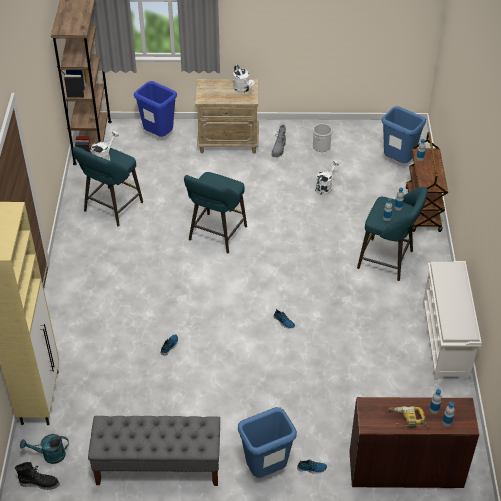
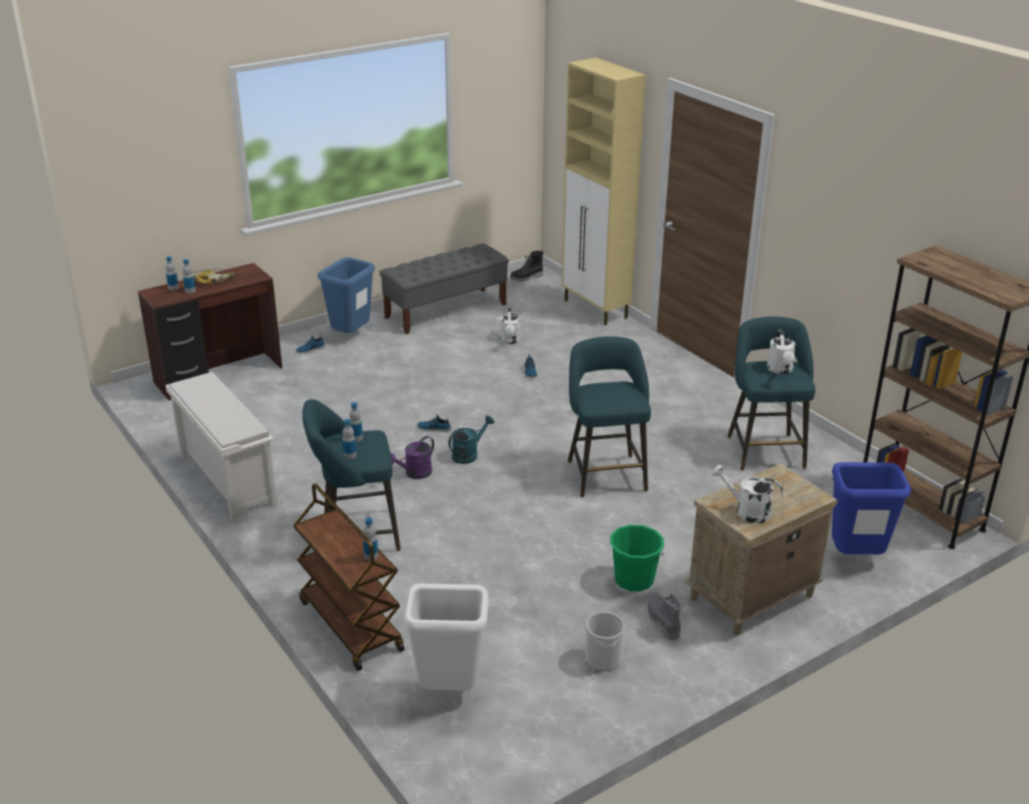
camera: 145 degrees right, 15 degrees down
(49, 455) = (539, 289): turquoise watering can -> turquoise watering can (468, 454)
(270, 172) = (634, 580): none -> green bucket
(325, 187) = (531, 593): white watering can -> white watering can (510, 341)
(325, 288) = (414, 474): none -> purple watering can
(398, 162) = (448, 692): blue trash can -> white trash can

